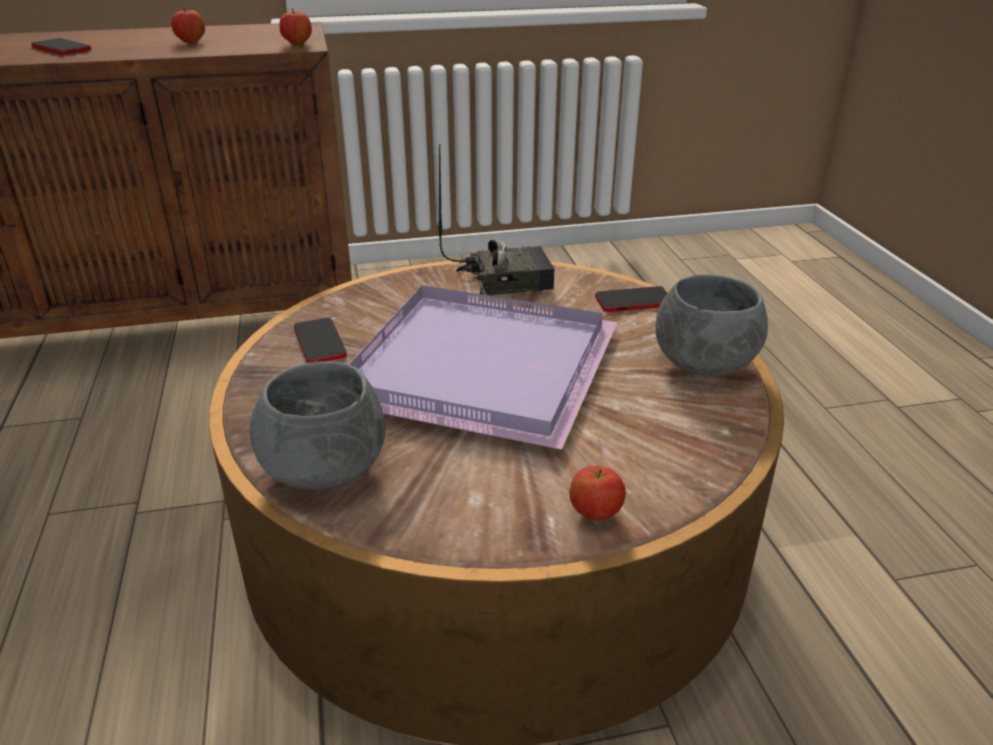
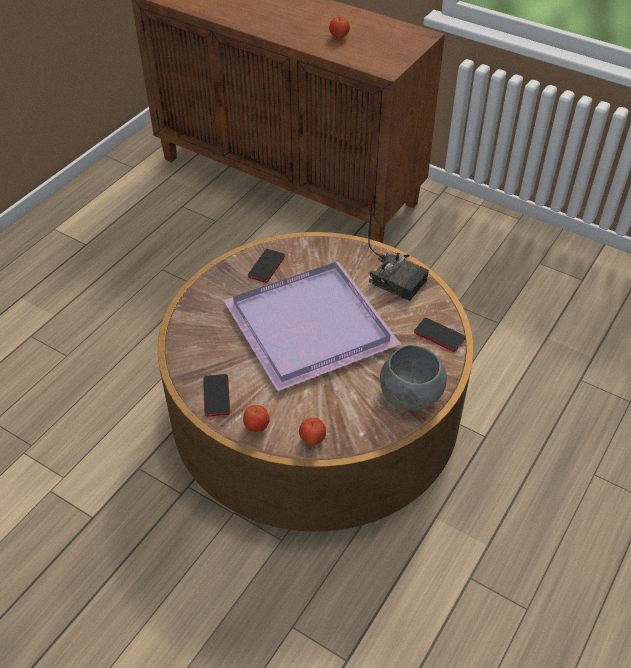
camera: 45 degrees right, 15 degrees up
(61, 48) = (272, 17): phone -> phone (216, 396)
(297, 44) = (388, 65): apple -> apple (312, 439)
(325, 470) = (194, 337): grey bowl -> none

